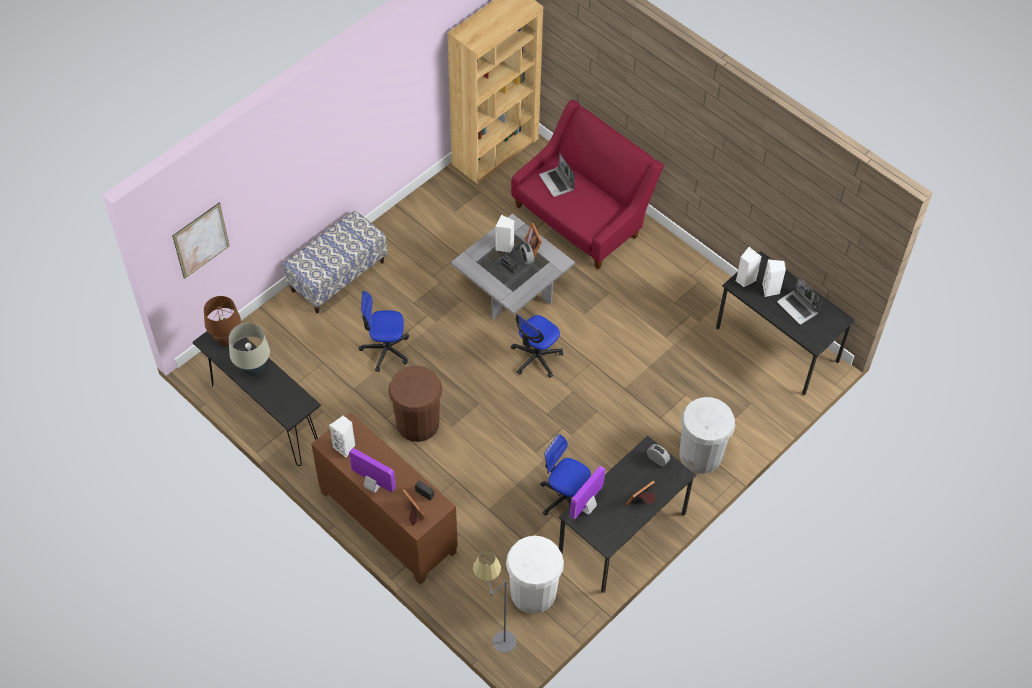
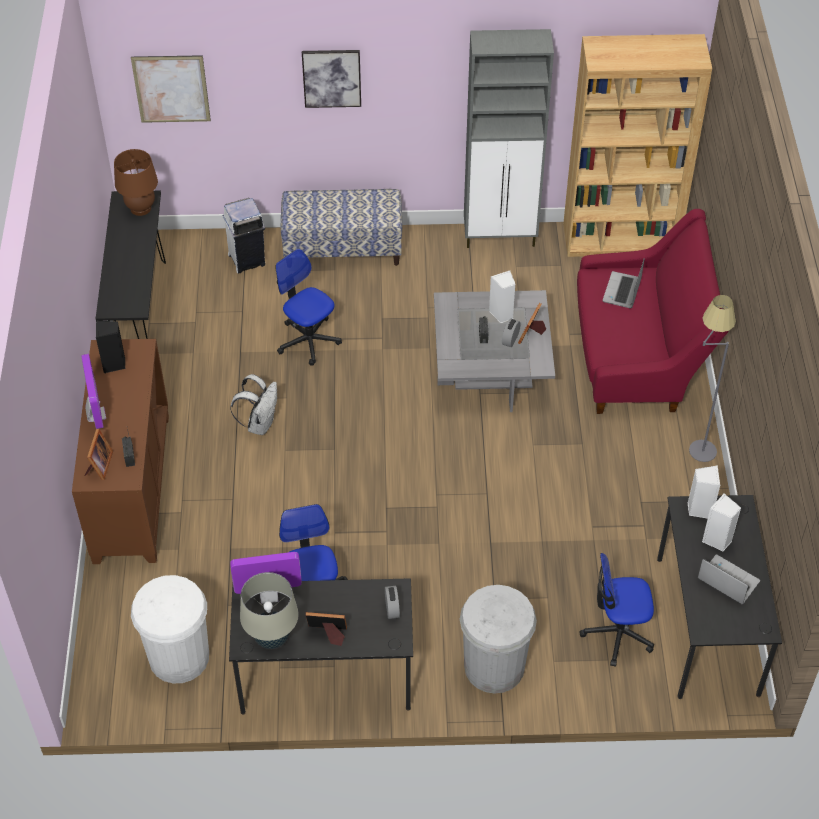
camera: 45 degrees right, 5 degrees down
(253, 369) = (130, 248): beige table lamp -> beige table lamp (272, 638)
(285, 327) = (247, 259): none -> white trash can
(302, 161) = (331, 78): none -> picture
(345, 447) = (114, 364): white speaker -> black speaker
(417, 423) = (260, 424): brown trash can -> white backpack
(425, 199) = (501, 237): none -> grey cabinet
(494, 637) = (97, 666): grey floor lamp -> grey floor lamp (697, 441)
(536, 358) = (438, 449): office chair -> office chair (617, 633)
(798, 308) = (727, 581): laptop -> laptop turned 120 degrees clockwise

